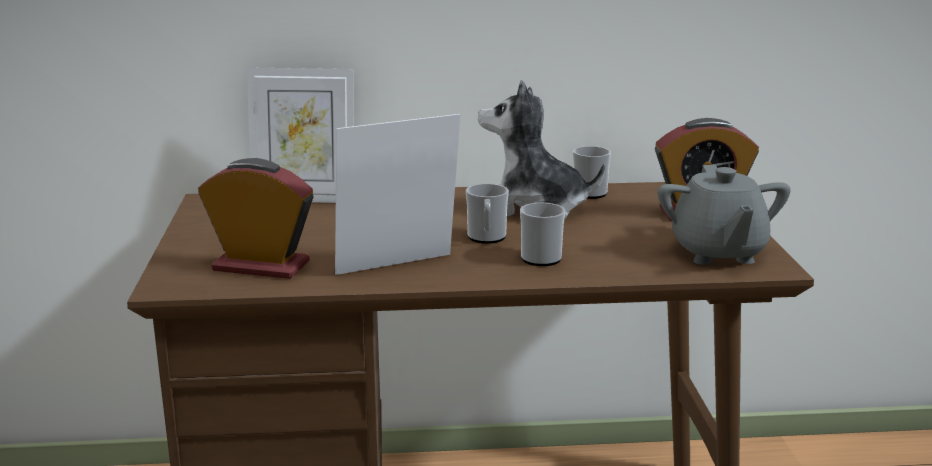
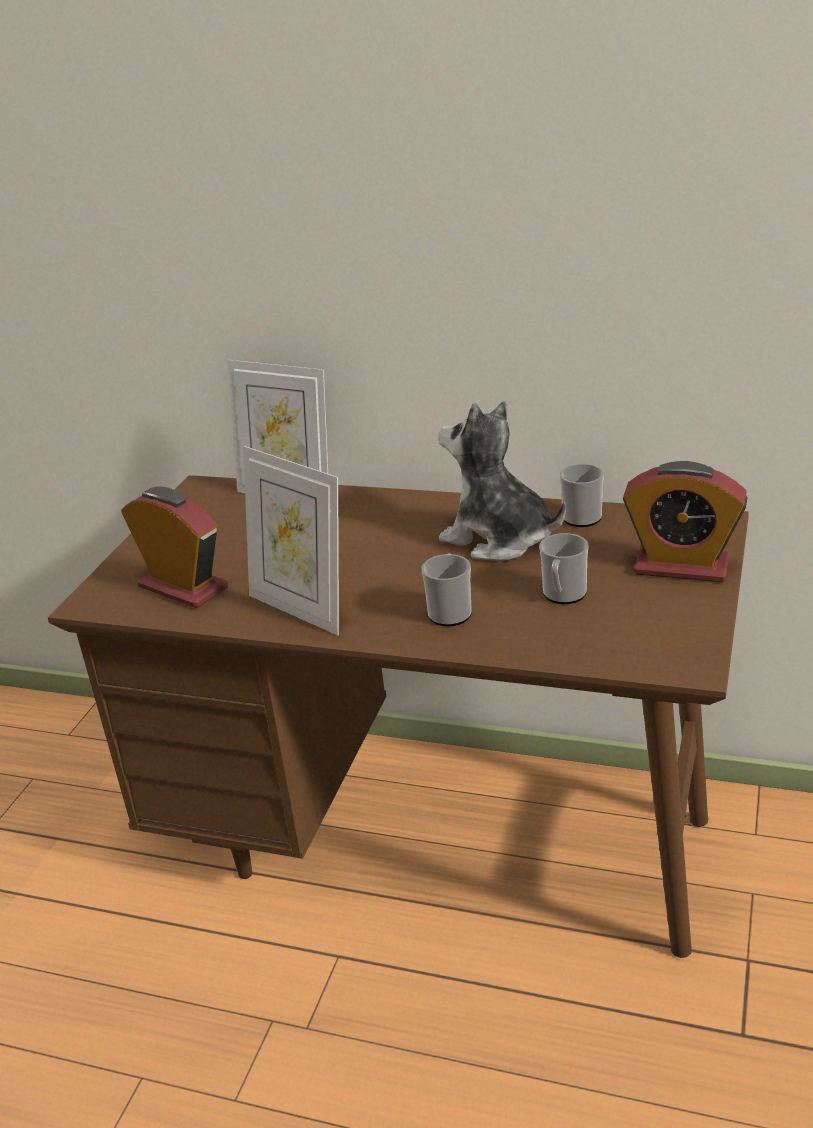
camera: 25 degrees right, 10 degrees up
(398, 268) = (301, 608): picture frame -> picture frame turned 135 degrees counterclockwise
(486, 238) = (418, 576): mug -> mug (563, 595)
(718, 253) = (647, 633): grey teapot -> none

